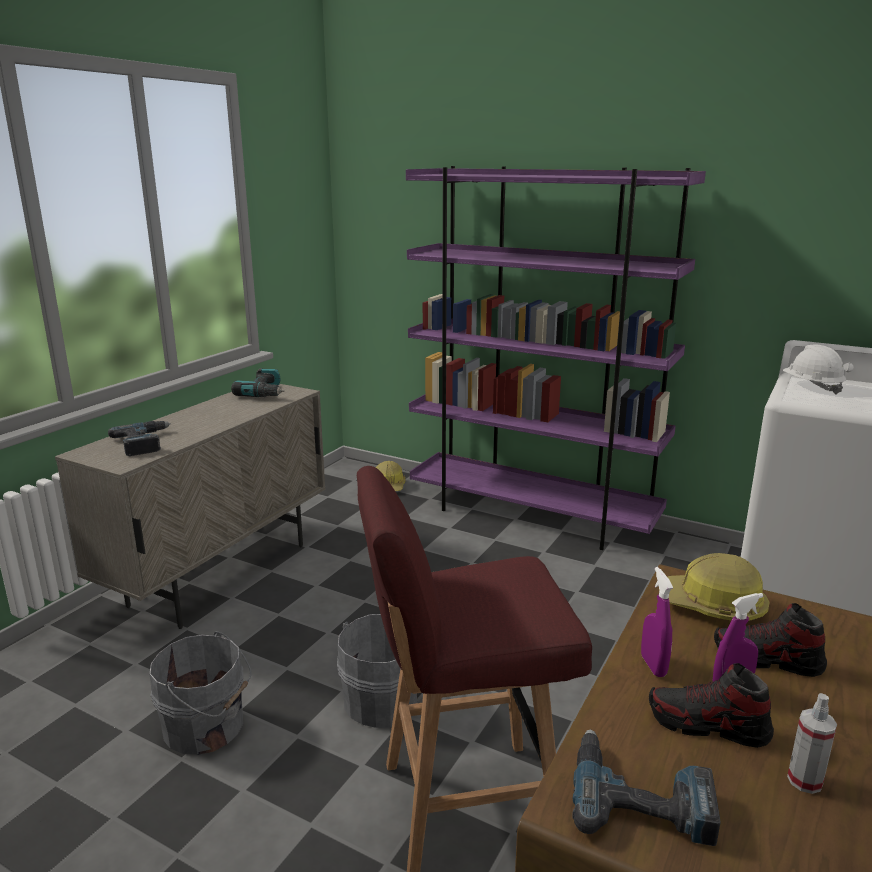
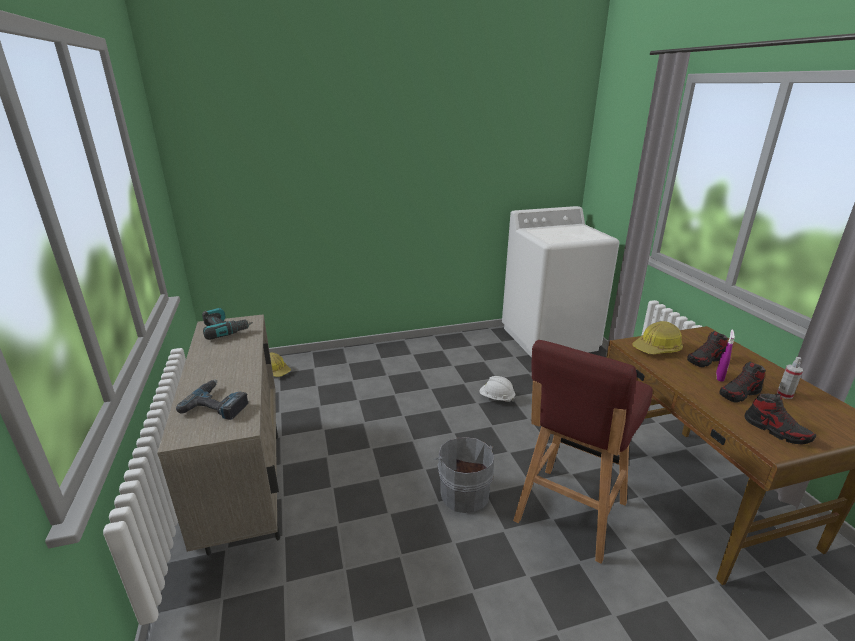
camera: 45 degrees left, 5 degrees up
(207, 728) = (400, 579): grey bucket -> none
(532, 515) = (386, 352): purple bookcase -> none
(640, 797) = (776, 430): power drill -> shoe
(653, 666) = (690, 382): purple spray bottle -> none
(811, 387) = (543, 233): white hard hat -> white hard hat (496, 398)

